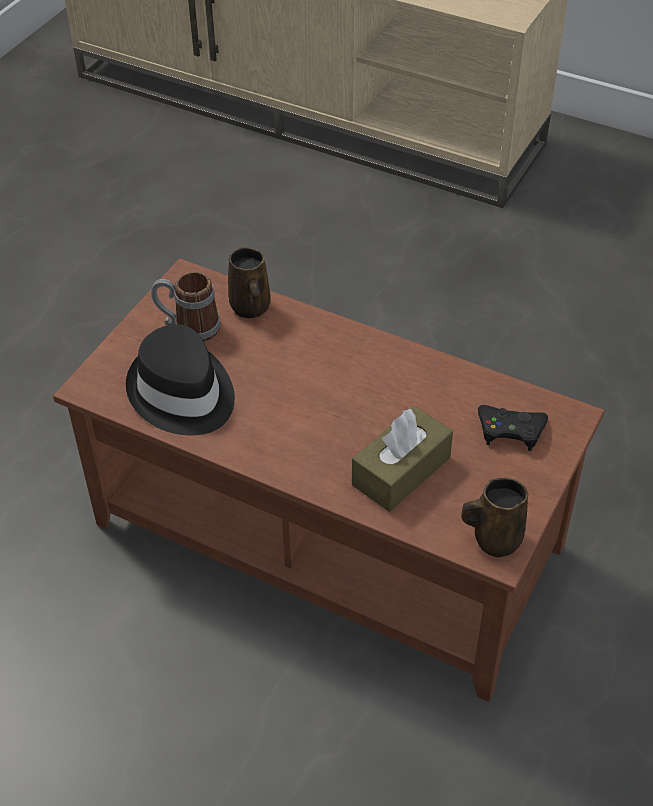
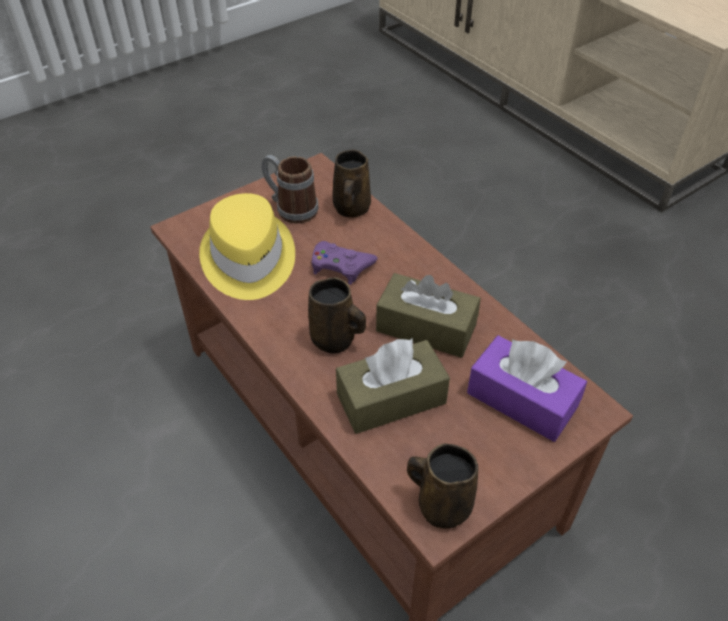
camera: 25 degrees right, 0 degrees up
(182, 394) = (247, 260): black hat -> yellow hat
(278, 368) = (341, 266): none -> purple game controller
(318, 439) = (335, 340): none -> brown mug
(393, 398) = (426, 328): none -> brown tissue box
(510, 430) = (522, 400): black game controller -> purple tissue box

